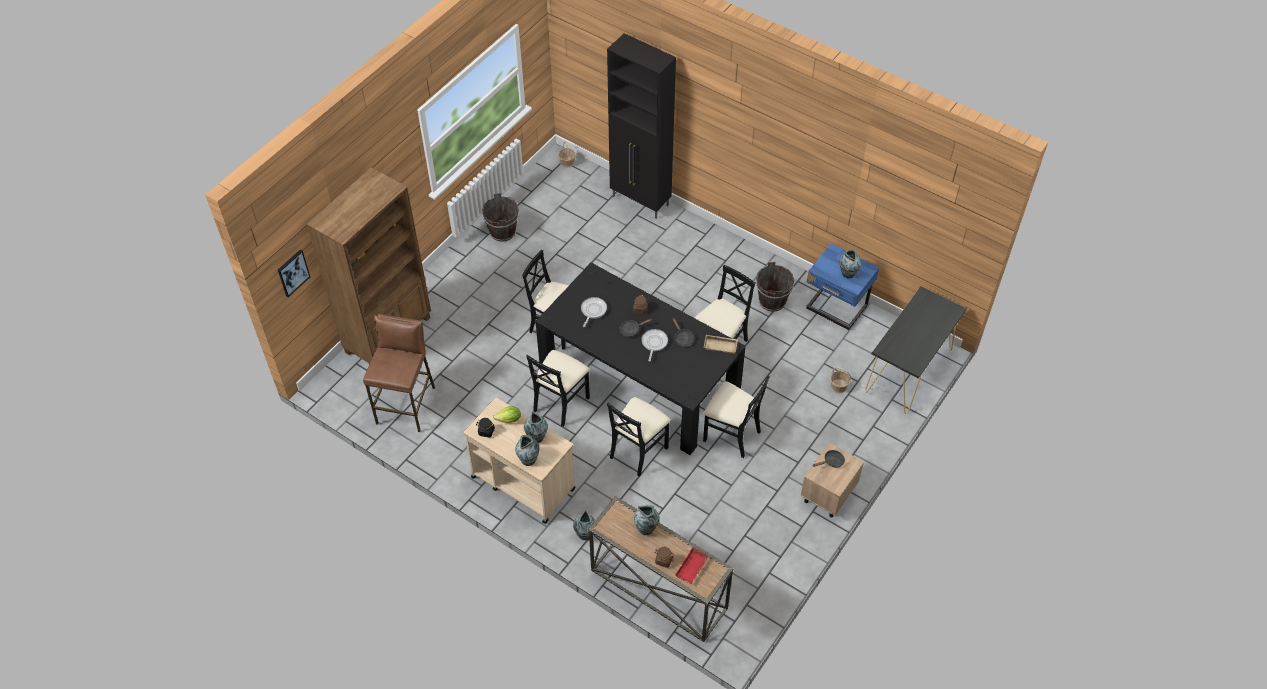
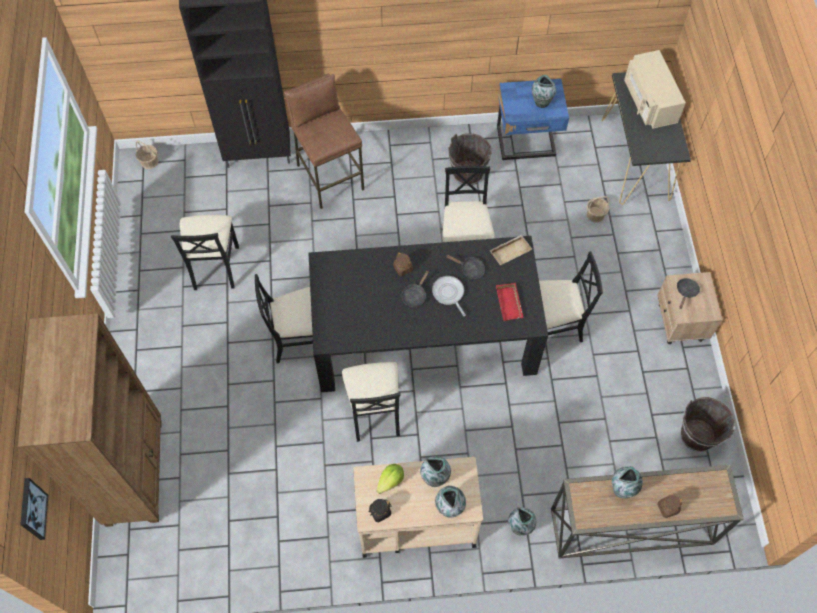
camera: 40 degrees left, 10 degrees up
(407, 405) = (226, 533): brown stool -> brown stool (330, 177)
(503, 232) = (152, 277): brown bucket -> brown bucket (697, 435)
(593, 311) = (359, 302): frying pan -> none
(638, 451) = (489, 406): black chair -> black chair (214, 266)
(692, 568) = (698, 495): red tray -> red tray (510, 304)
(928, 320) = (649, 101): none -> beige microwave

